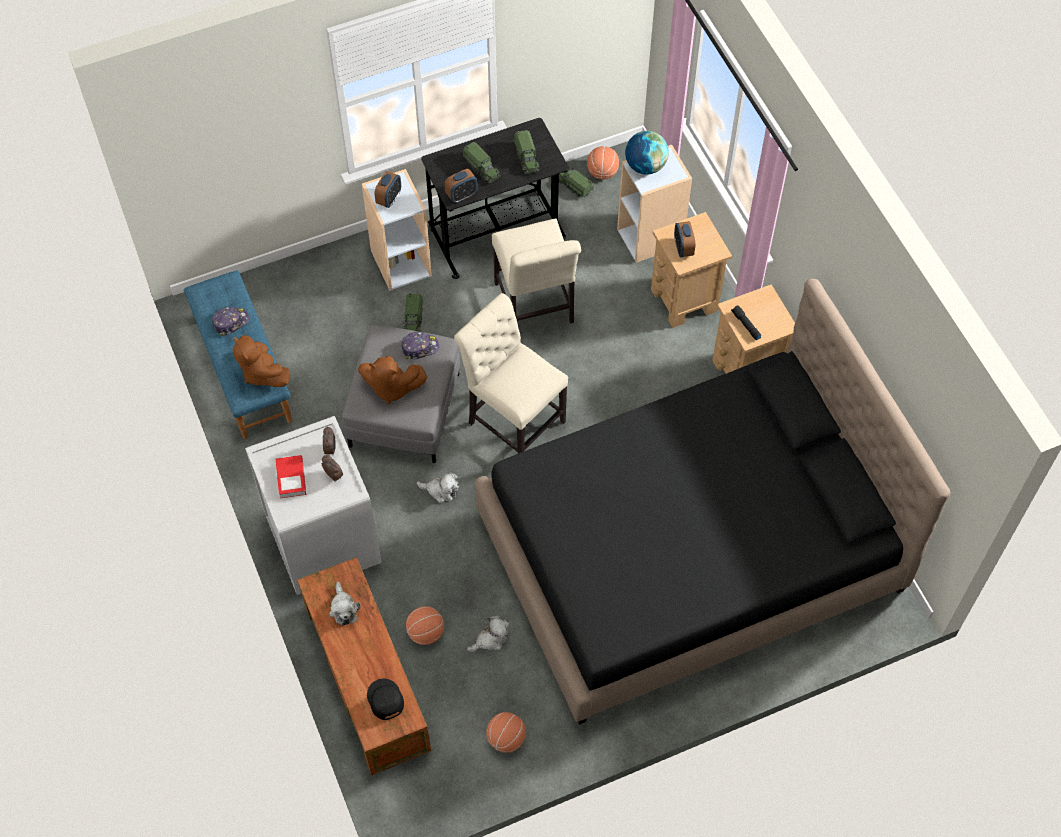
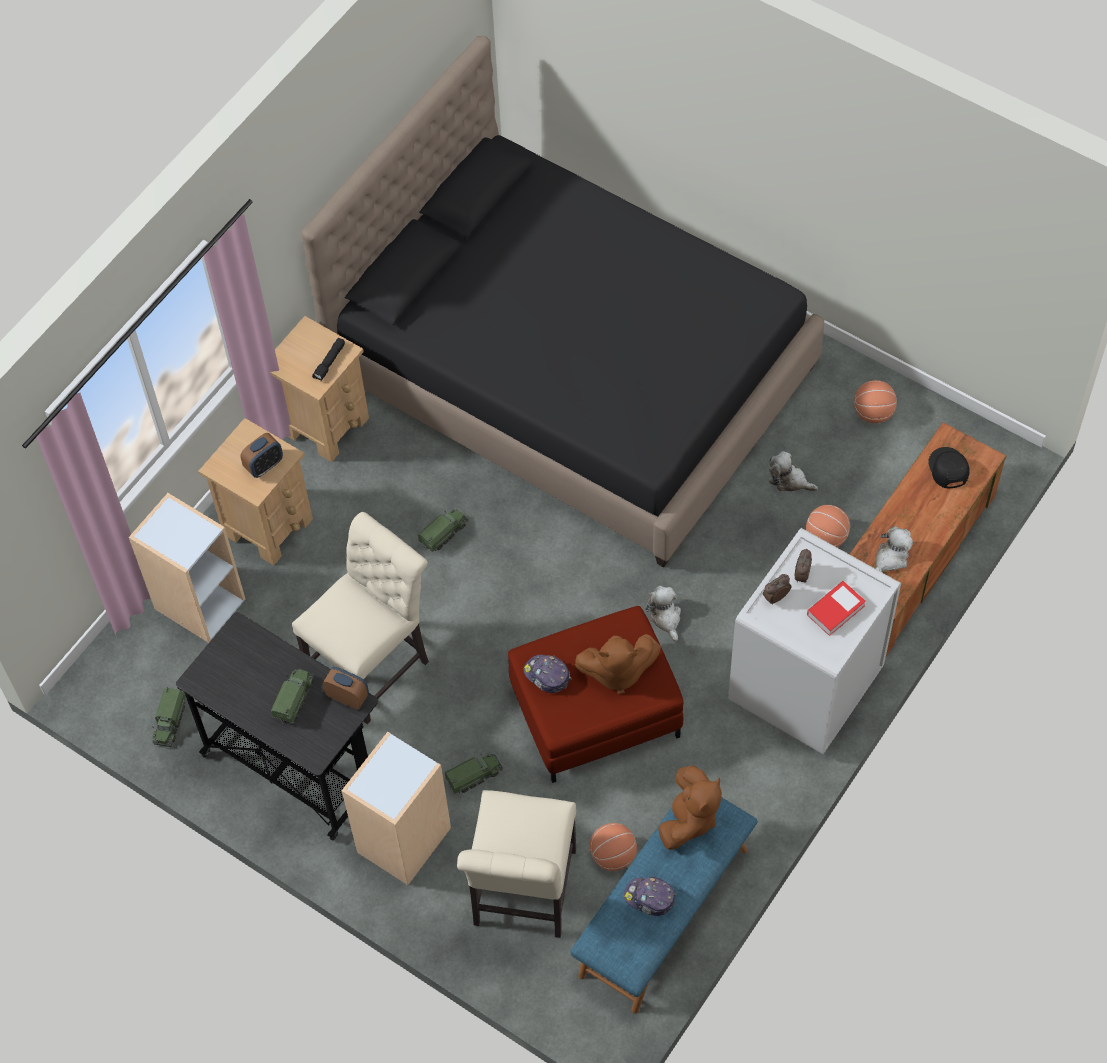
camera: 120 degrees left, 0 degrees up
(384, 700) = (947, 468): black cap -> black cap turned 135 degrees clockwise
(389, 199) = (398, 779): alarm clock -> none
(391, 388) = (616, 672): brown plush toy -> brown plush toy turned 105 degrees clockwise
(404, 409) = (595, 713): grey ottoman -> red ottoman
(512, 418) = (532, 603): beige chair -> beige chair (522, 895)
(526, 158) = (248, 662): toy truck -> toy truck (444, 533)
(602, 172) = (131, 704): basketball -> basketball (612, 855)
(645, 166) = (178, 545): globe -> none

